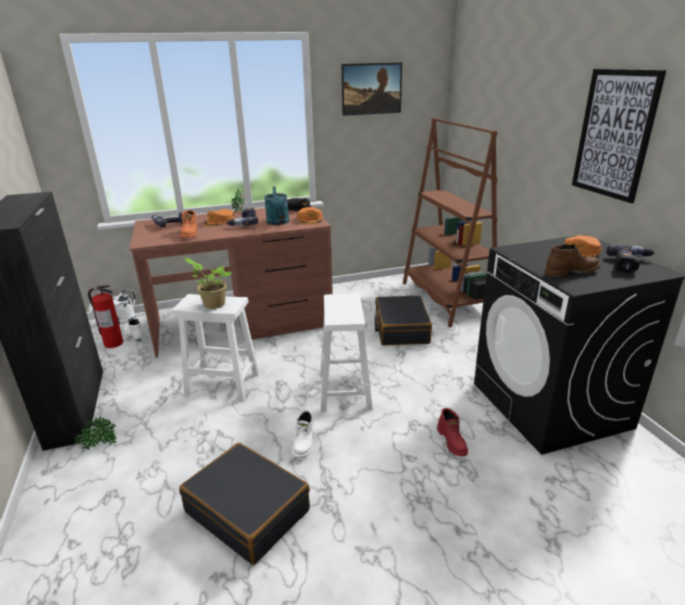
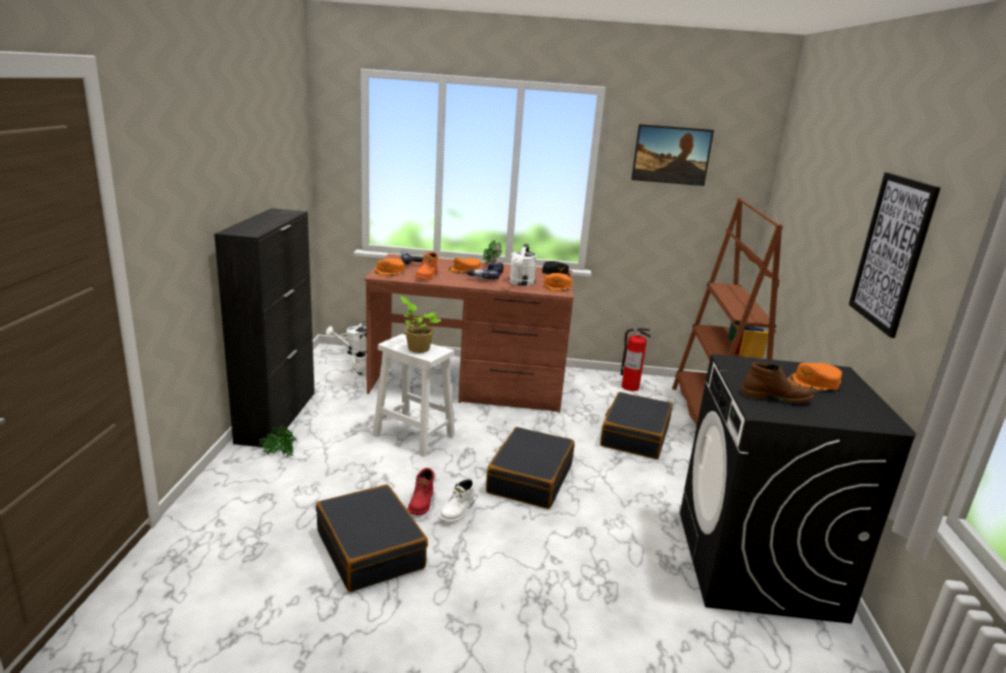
camera: 20 degrees right, 5 degrees down
(113, 343) = (336, 370): fire extinguisher -> fire extinguisher (629, 387)
(150, 237) = (389, 272): none -> orange cap
(278, 223) = (521, 283): turquoise watering can -> white watering can
(345, 392) = (529, 478): white stool -> black suitcase
(452, 441) = (611, 561): red boot -> red boot (422, 503)
(630, 265) = (860, 409): power drill -> none

